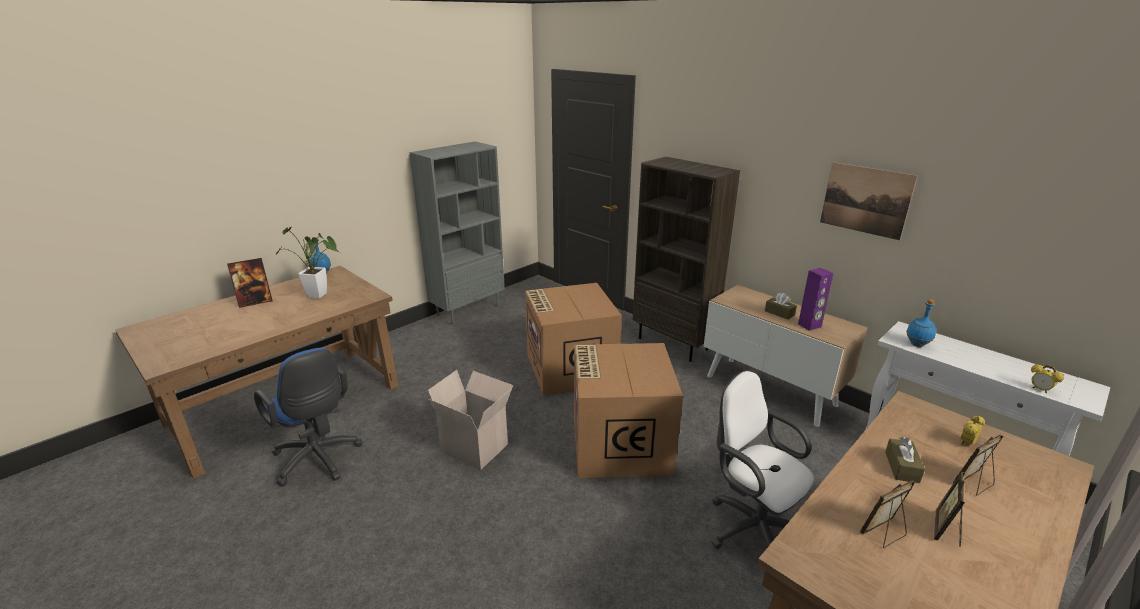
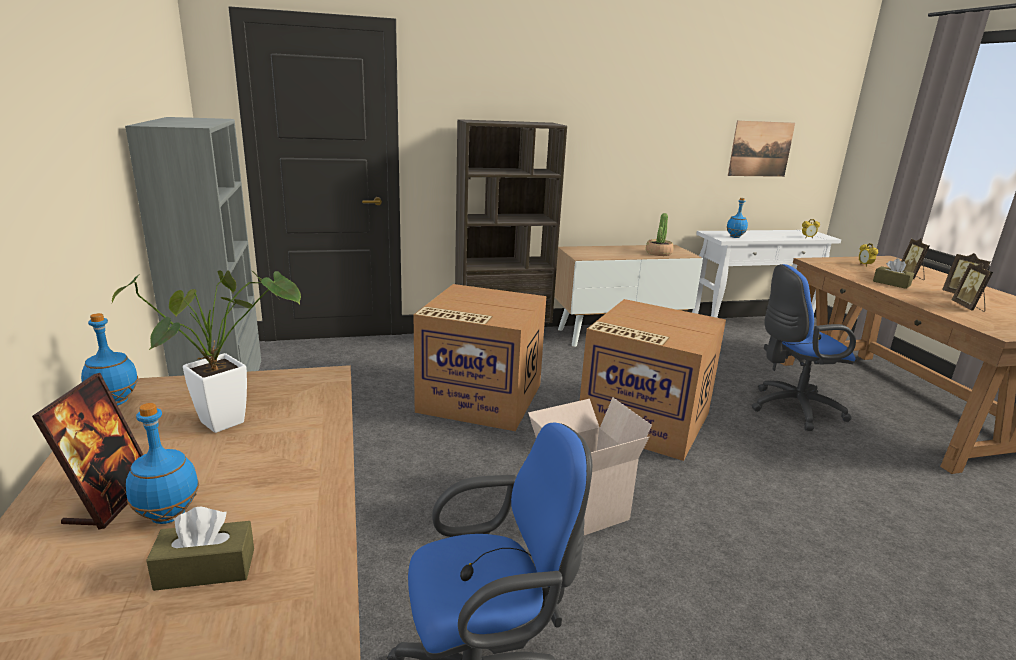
camera: 60 degrees left, 5 degrees down
(249, 313) = (169, 516): none -> blue bottle
(751, 528) = (790, 408): white office chair -> blue office chair
(779, 313) = (627, 253): brown tissue box -> brown tissue box (205, 569)
(809, 325) = (658, 253): purple speaker -> potted plant
(865, 200) = (664, 133): picture -> picture (760, 149)

